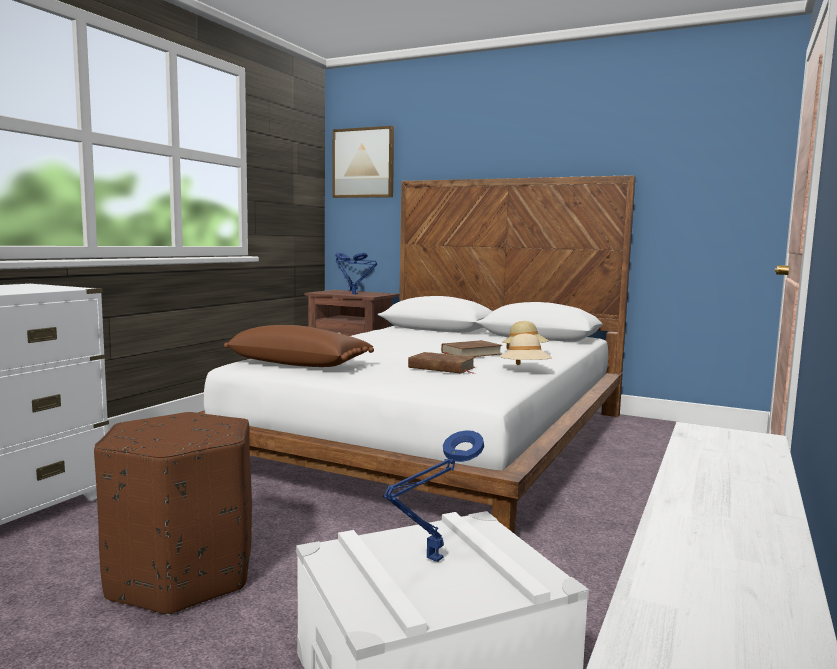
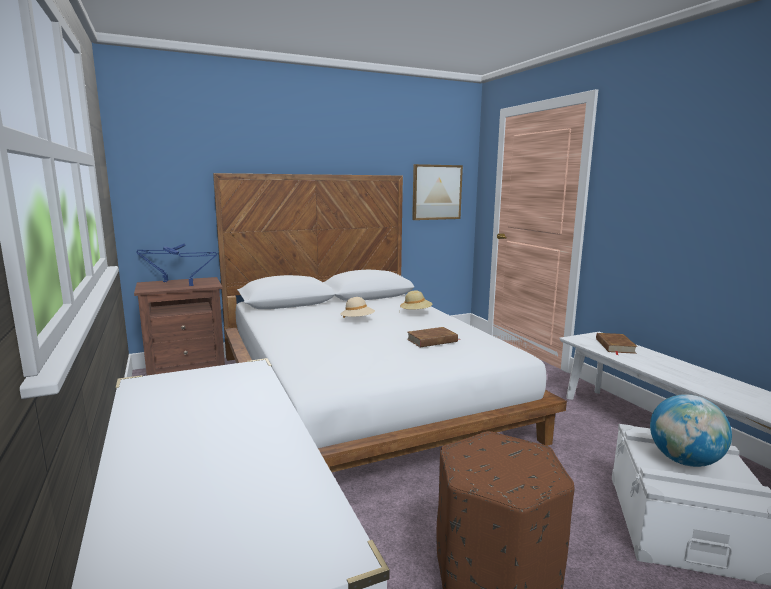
camera: 50 degrees left, 5 degrees up
(299, 364) = (356, 371): brown pillow -> none
(363, 163) = (160, 152): picture -> picture (436, 192)
(432, 561) = (684, 461): blue table lamp -> globe
(471, 353) = (401, 322): brown book -> brown book (615, 346)
(525, 370) = (463, 327): beige hat -> beige hat (357, 320)

